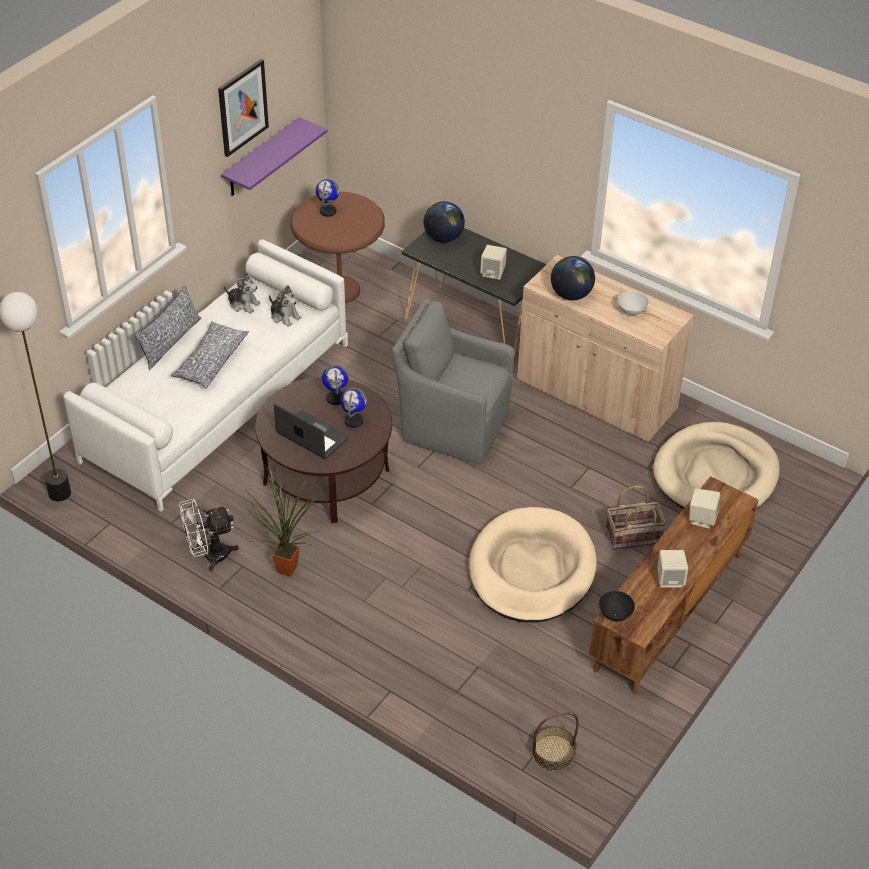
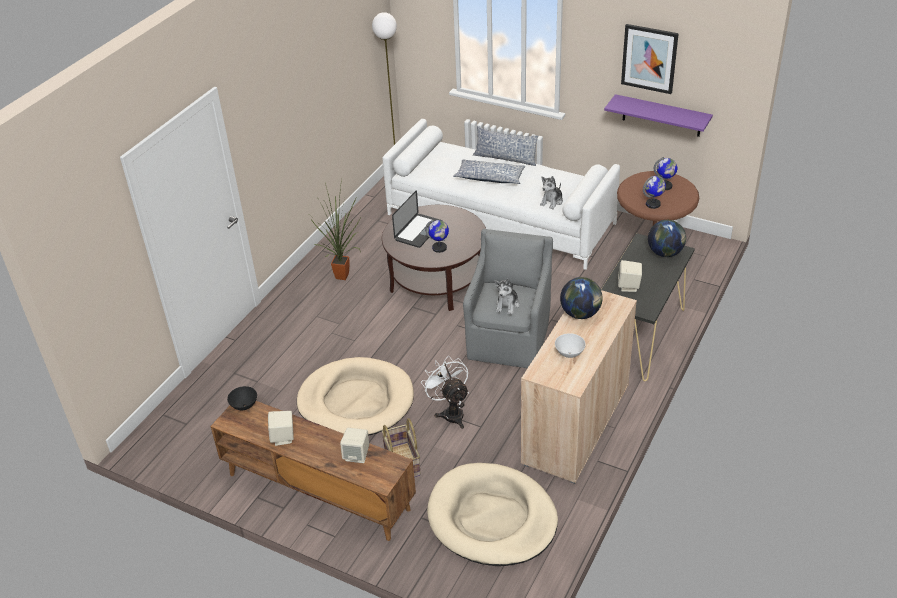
camera: 85 degrees right, 5 degrees down
(209, 556) = (350, 241): white fan -> white fan (450, 412)
(243, 304) = (559, 181): plush toy -> plush toy (507, 305)
(335, 398) = (462, 236): globe -> globe (653, 204)
(553, 753) = (176, 430): basket -> none

